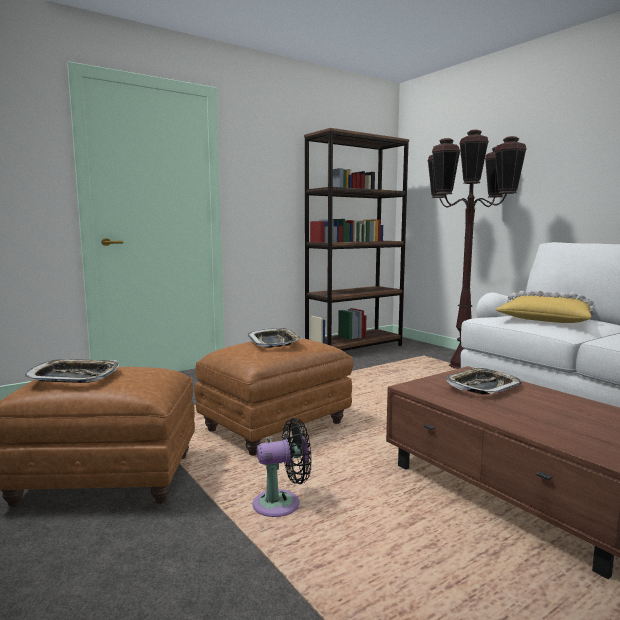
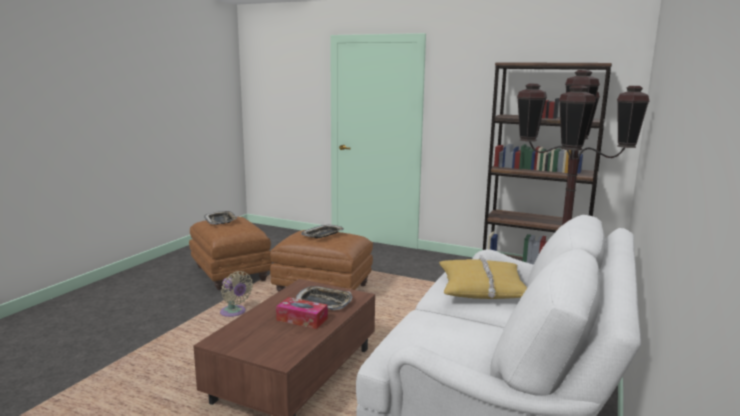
camera: 60 degrees right, 5 degrees up
(282, 504) = (234, 313): black fan -> beige fan
(538, 403) = (302, 319): none -> tissue box

